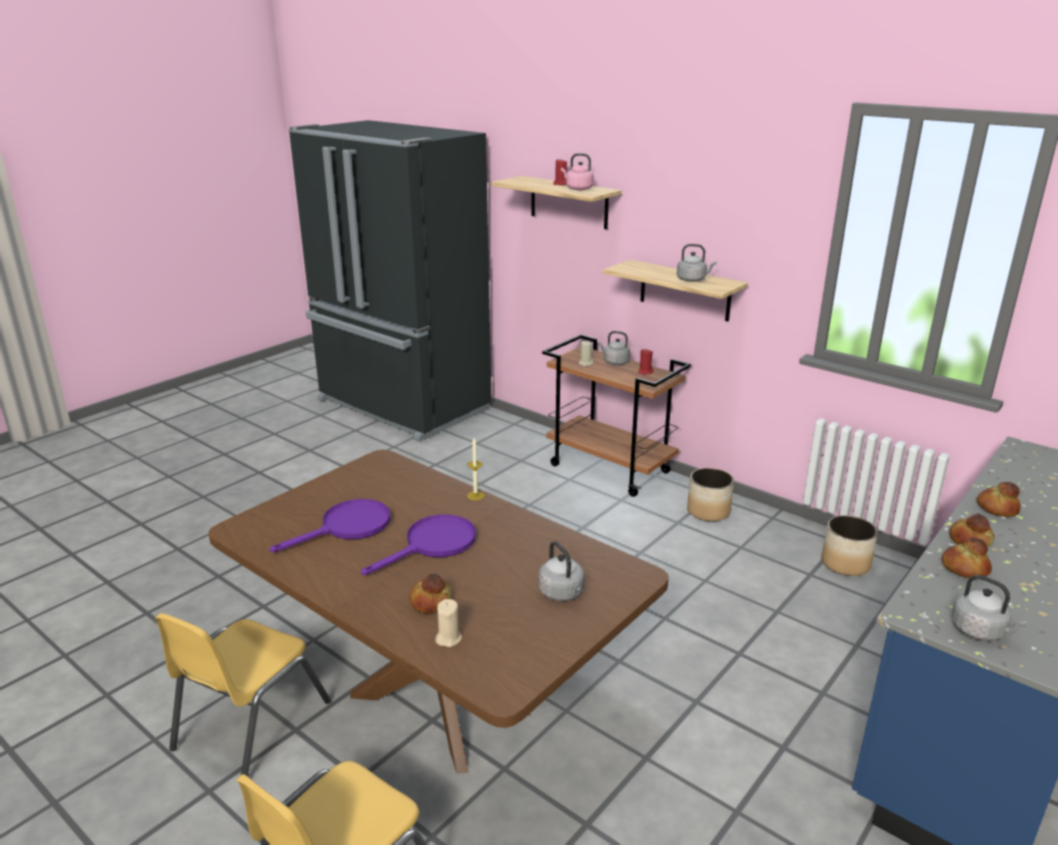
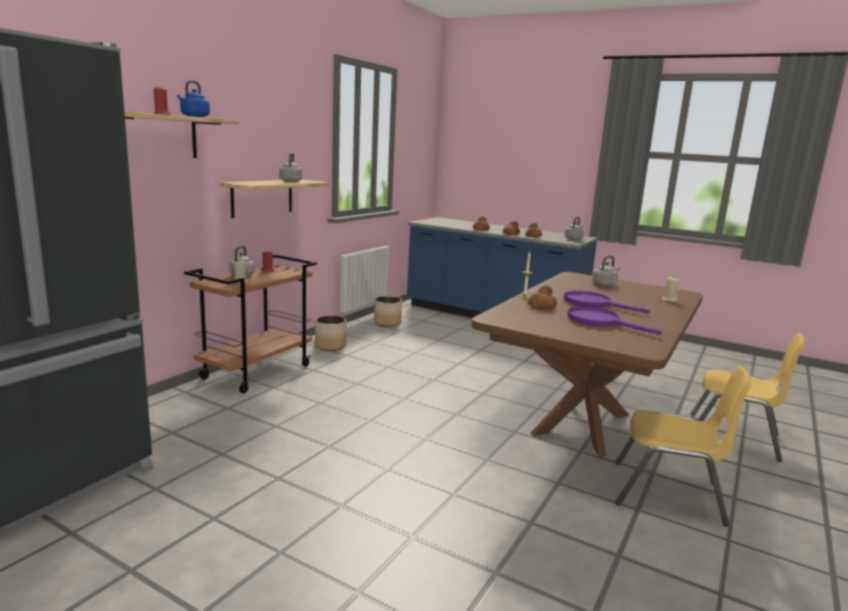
camera: 100 degrees left, 10 degrees down
(430, 601) = (646, 303): bread -> bread (541, 306)
(578, 189) = (194, 116): pink kettle -> blue kettle

